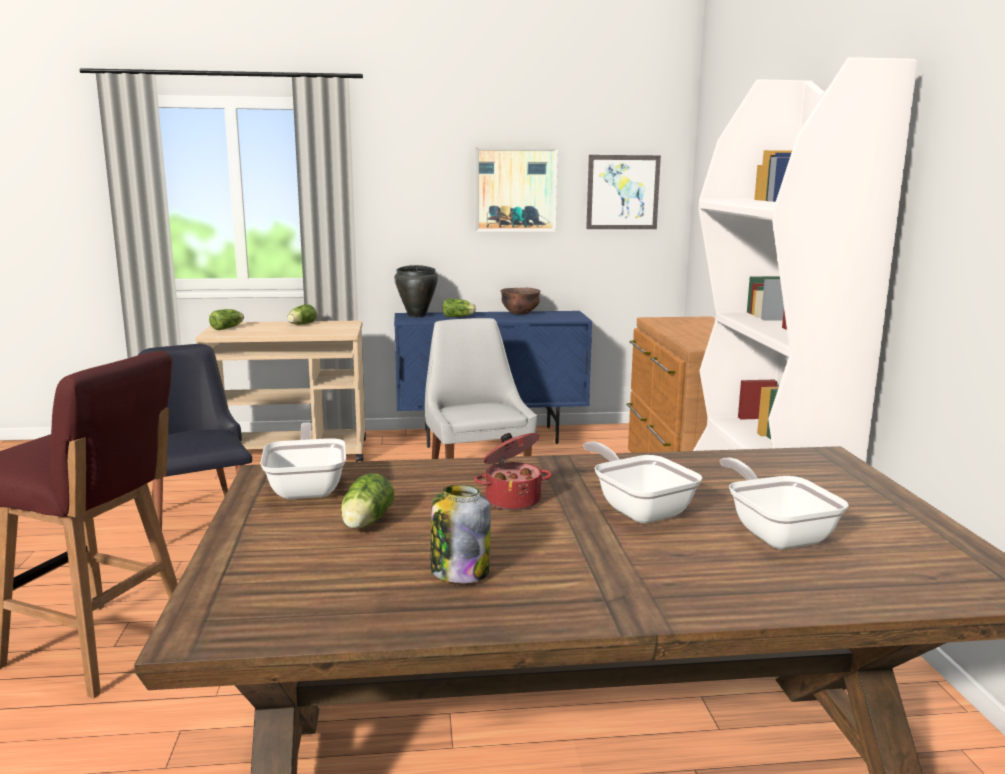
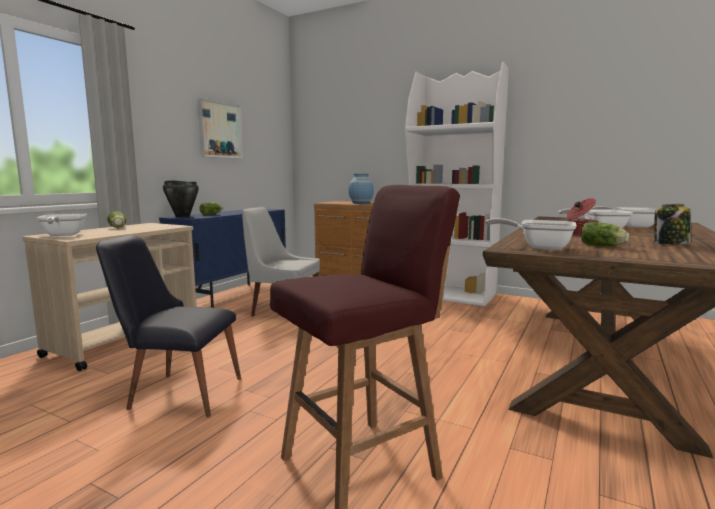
camera: 55 degrees left, 5 degrees down
(228, 328) = (63, 235): lettuce -> frying pan
(520, 313) = (235, 211): brown bowl -> none
(623, 192) = (267, 137): picture -> none
(696, 331) = (361, 203): none -> blue vase

